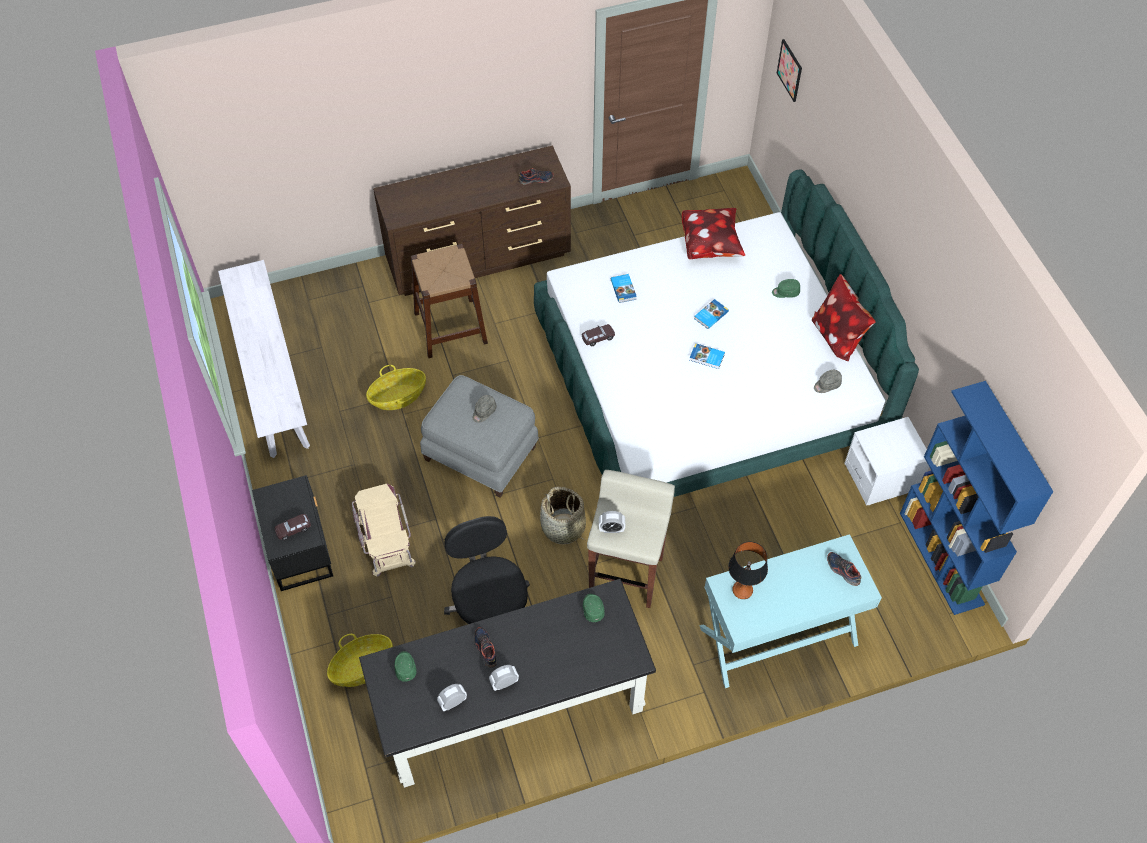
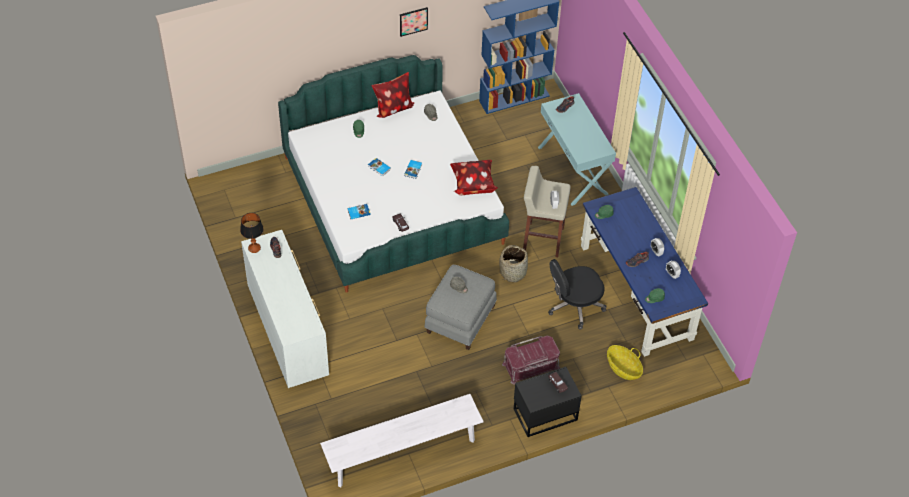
camera: 95 degrees left, 5 degrees down
(384, 537) = (531, 366): beige storage box -> red storage box
(398, 397) = (417, 370): basket -> none
(450, 327) = (354, 344): brown stool -> none
(479, 258) = (288, 332): brown dresser -> white dresser
(510, 707) = (636, 292): black desk -> blue desk
(711, 245) = (318, 167): pillow -> pillow (472, 184)
(742, 590) = (583, 149): table lamp -> table lamp (254, 248)
(789, 70) = (223, 80): picture -> picture (413, 21)
(881, 477) = (462, 120): white nightstand -> none

